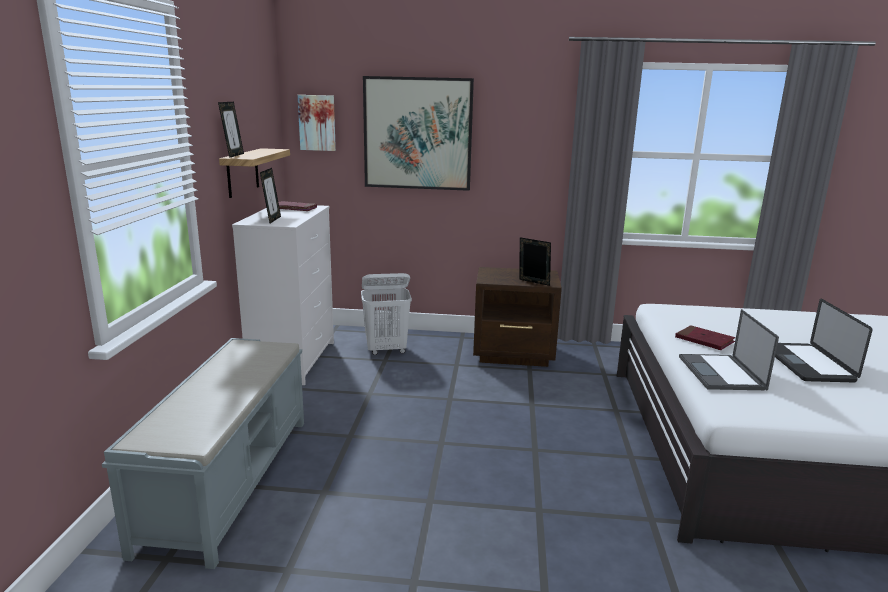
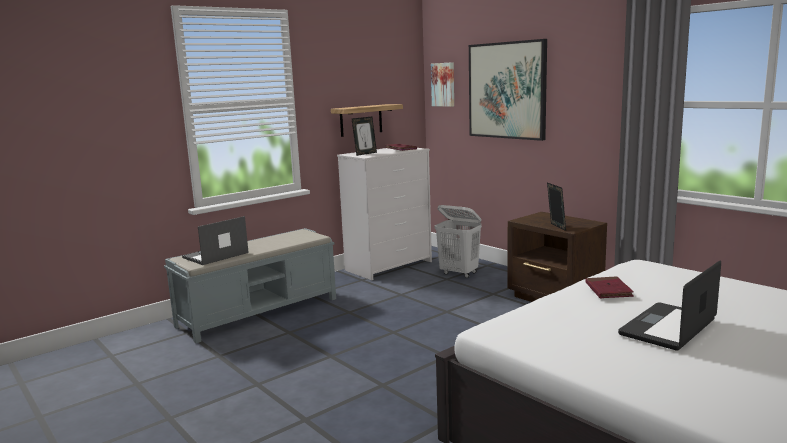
camera: 45 degrees right, 5 degrees down
(233, 155) = (346, 107): picture frame -> none
(722, 373) = (553, 310): laptop -> laptop (215, 255)

